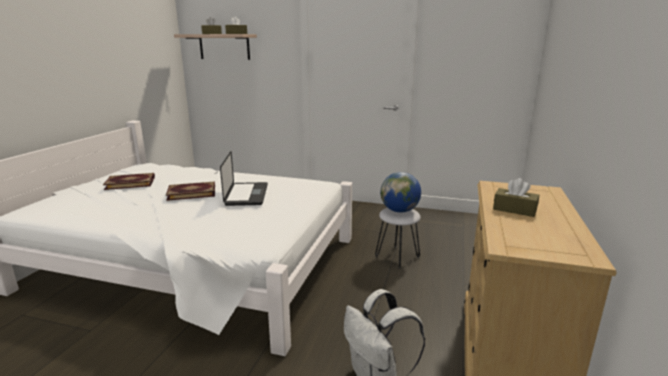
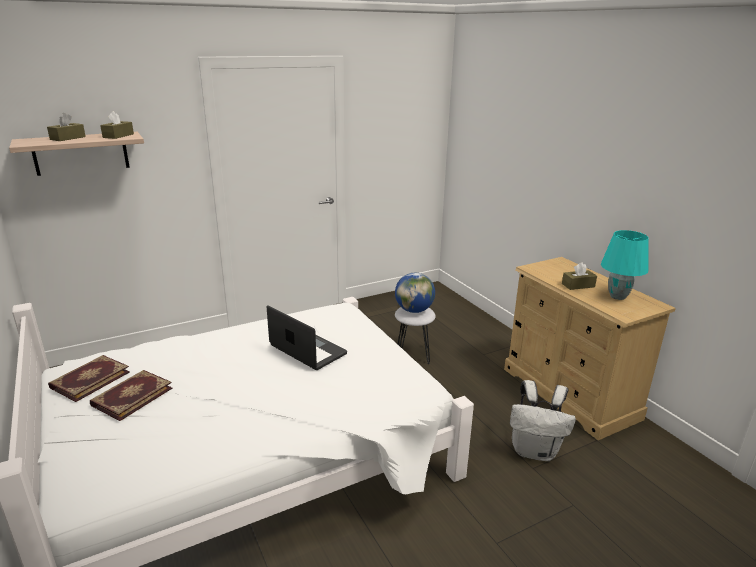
camera: 45 degrees left, 5 degrees up
(192, 192) = (245, 373): book -> book (89, 379)
(545, 232) = (618, 296): none -> turquoise table lamp

